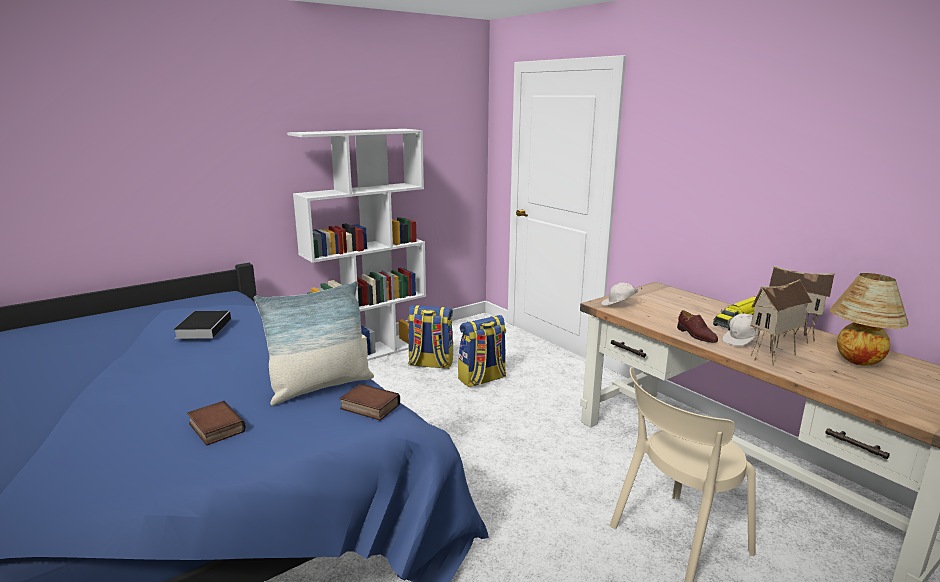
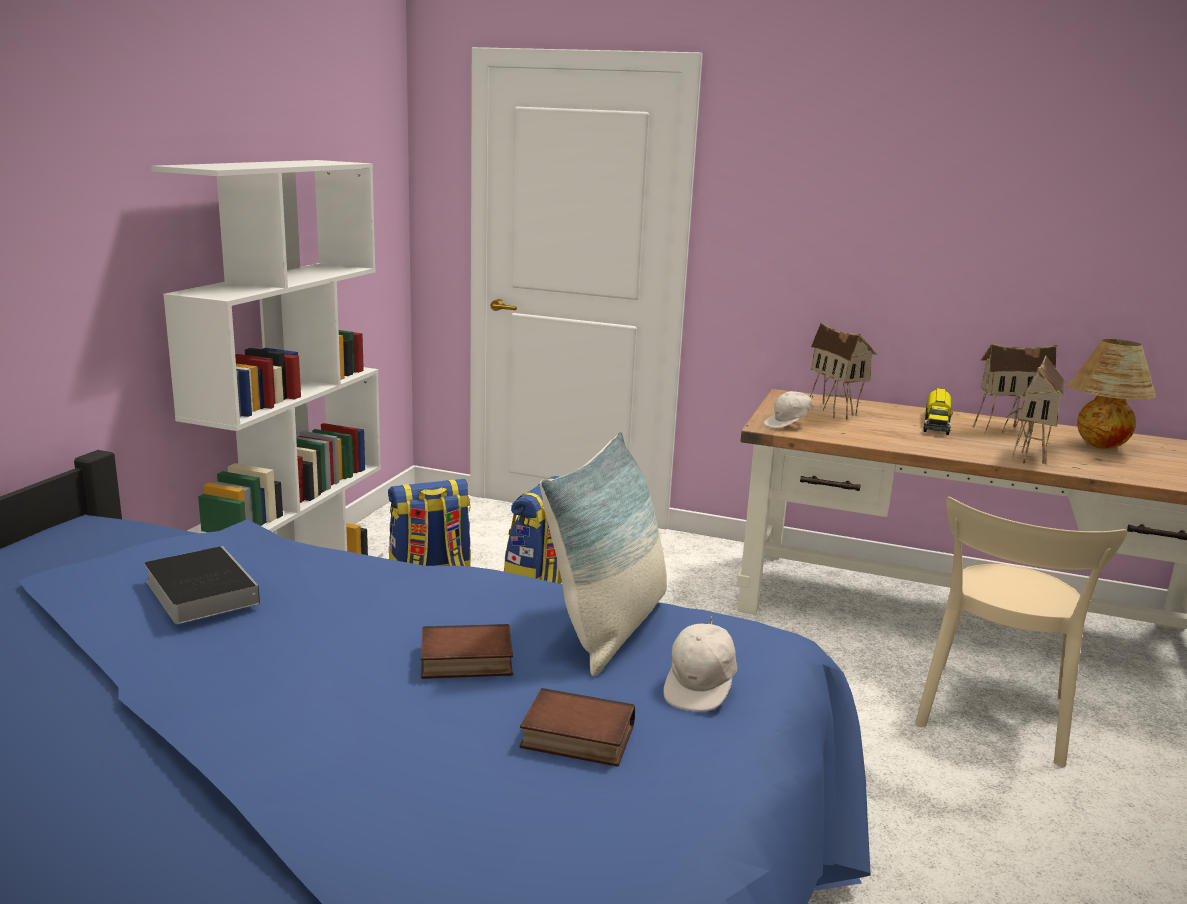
camera: 35 degrees left, 0 degrees up
(368, 407) = (731, 634): book -> book (465, 662)
(671, 302) = (834, 411): none -> toy house
(696, 335) = (928, 446): brown shoe -> none
(741, 340) = (976, 444): white cap -> white cap (700, 687)

